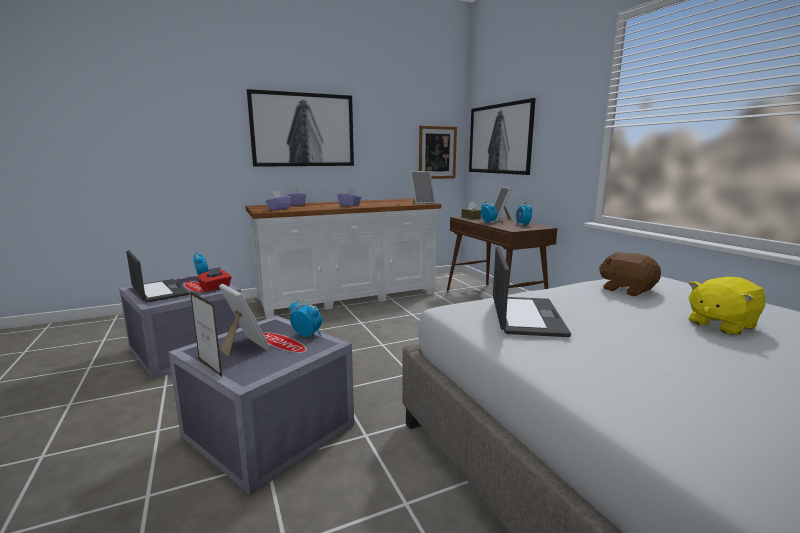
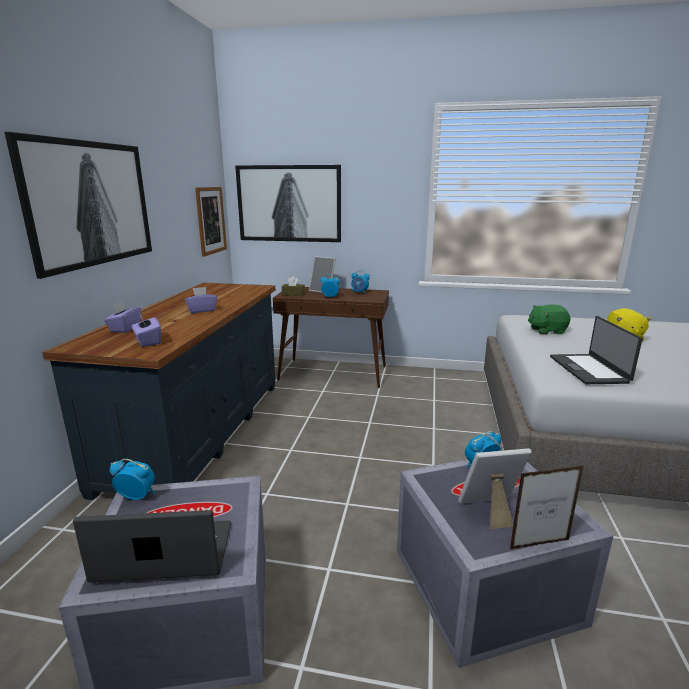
camera: 55 degrees left, 5 degrees up
(215, 288) = (228, 494): red tissue box -> none
(348, 296) = (201, 431): white dresser -> blue dresser
(421, 203) = (252, 288): picture frame -> none
(525, 316) = (589, 369): laptop -> laptop turned 135 degrees counterclockwise
(627, 290) = (546, 331): brown plush toy -> green plush toy

